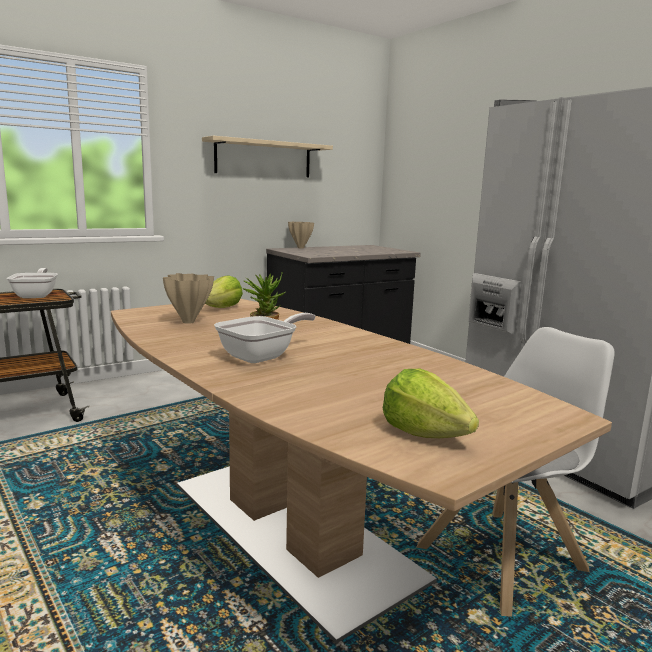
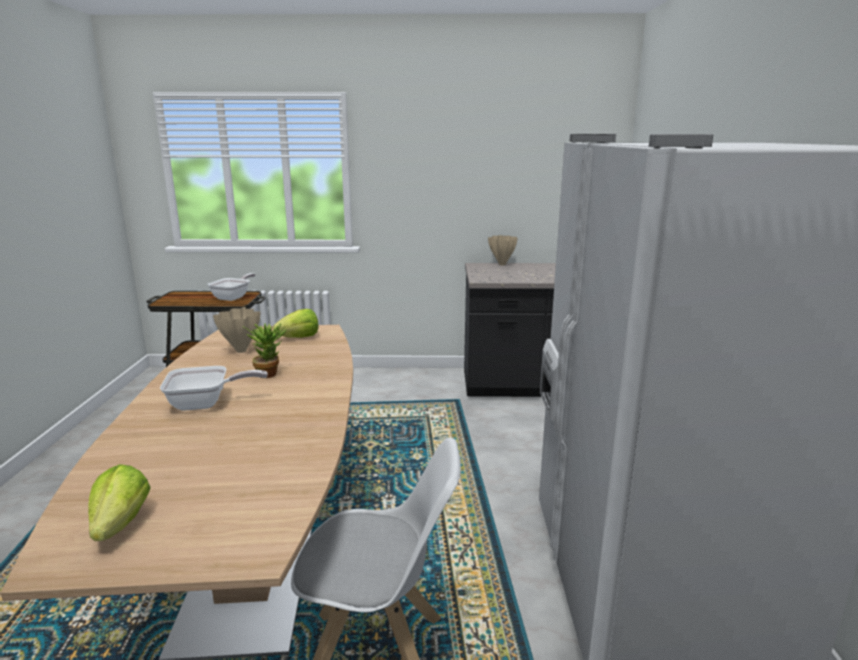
camera: 35 degrees right, 5 degrees up
(263, 158) = (466, 170): beige shelf -> none

